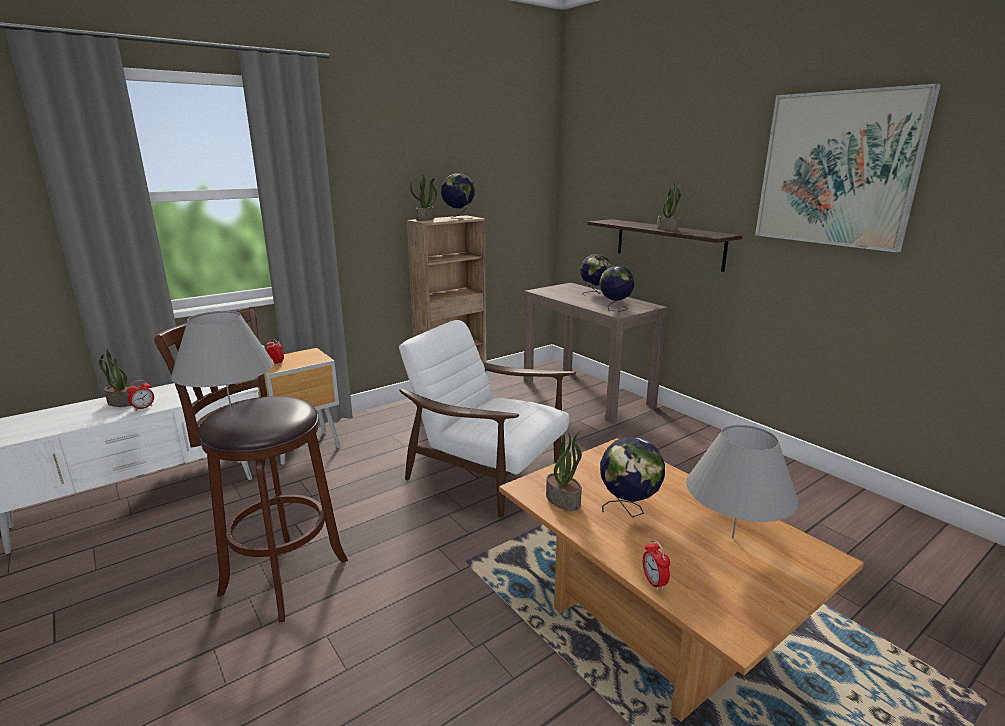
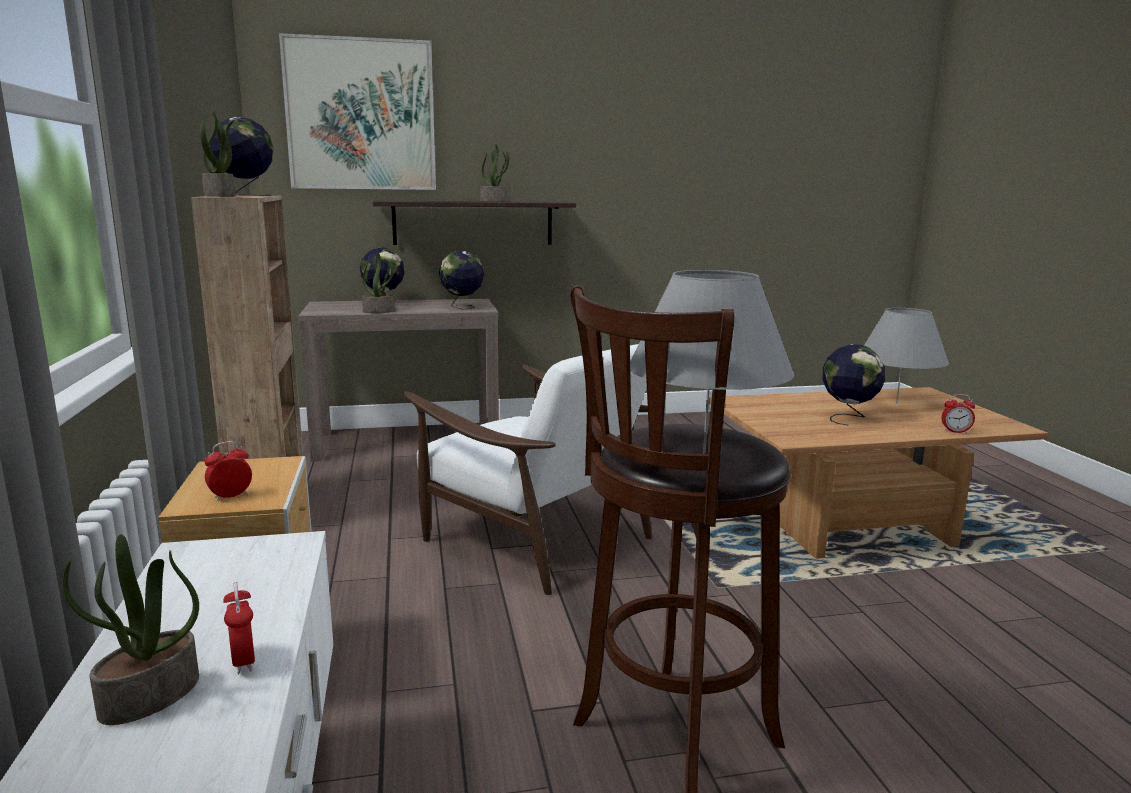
camera: 65 degrees left, 5 degrees down
(488, 472) = (533, 535): white armchair -> white armchair turned 105 degrees counterclockwise
(564, 500) = (822, 432): potted plant -> potted plant (379, 311)
(837, 169) = (649, 132): picture -> picture (361, 115)

